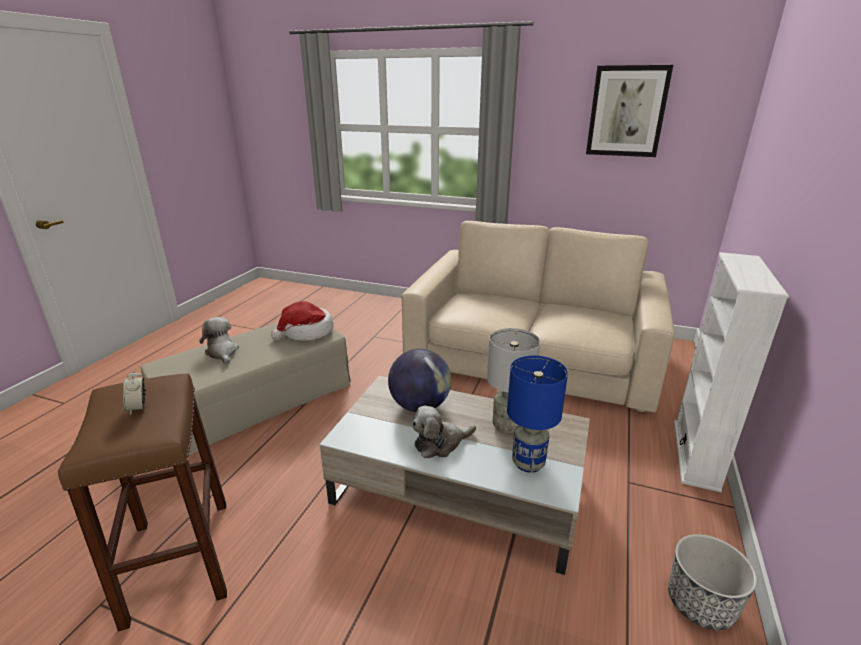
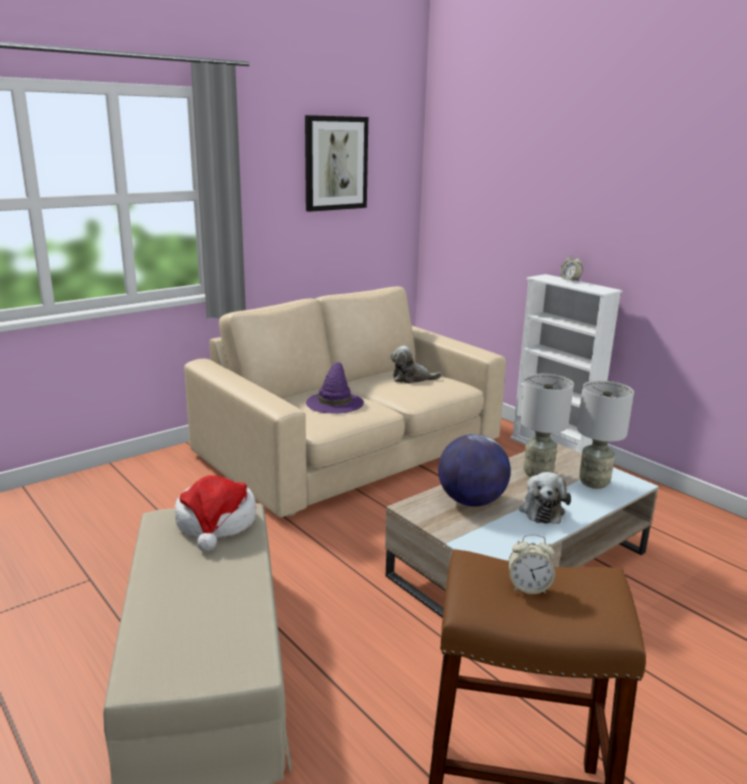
camera: 60 degrees left, 5 degrees down
(222, 352) = (186, 605): plush toy -> plush toy (411, 379)
(488, 307) = (334, 402): none -> purple hat
(529, 463) = (594, 482): blue table lamp -> grey table lamp
(701, 604) = (688, 514): planter -> none
(757, 268) = (570, 280): none -> alarm clock

